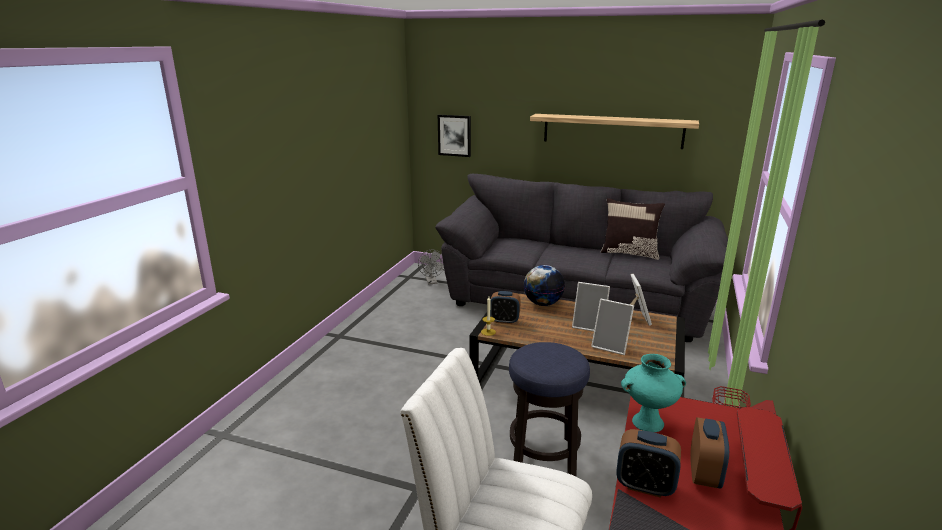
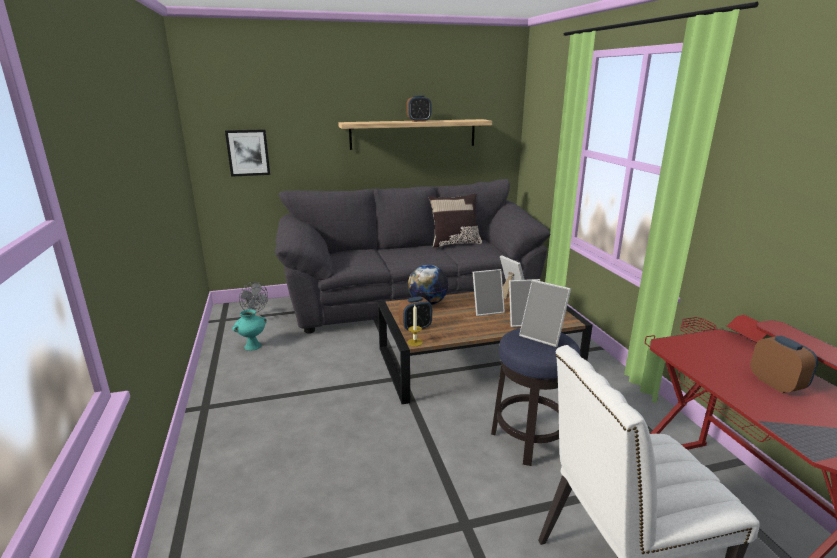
camera: 35 degrees left, 0 degrees up
(558, 355) = (543, 336): none -> picture frame
(645, 486) = (766, 409): alarm clock -> alarm clock (419, 121)
(648, 422) = (691, 361): turquoise vase -> turquoise vase (253, 346)

